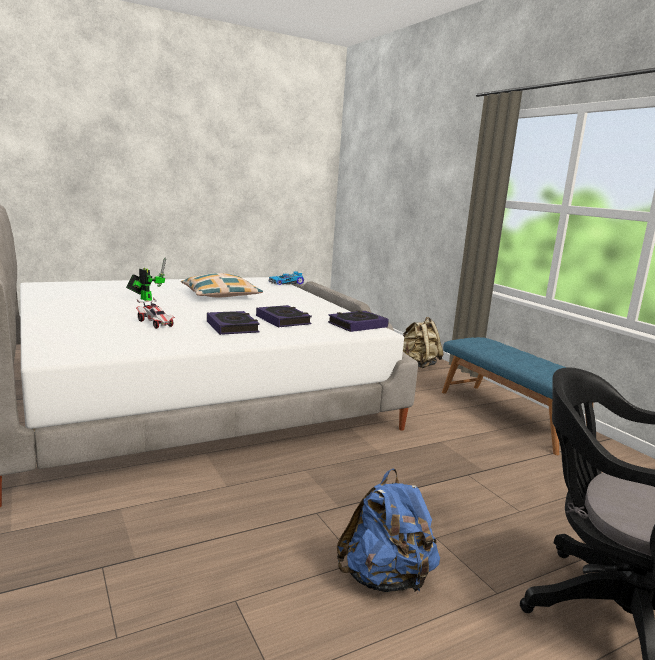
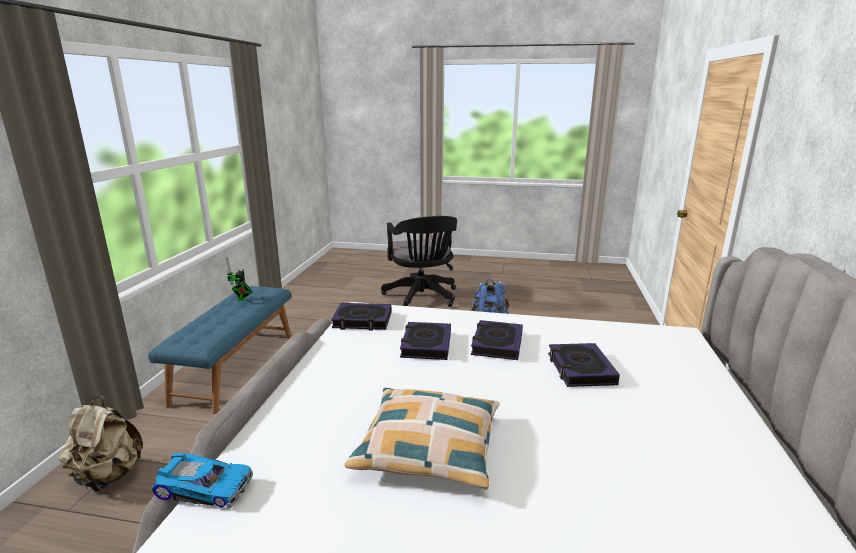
camera: 140 degrees left, 5 degrees up
(145, 299) = (580, 461): toy robot -> toy robot (241, 299)
(156, 323) = (580, 369): toy car -> book

